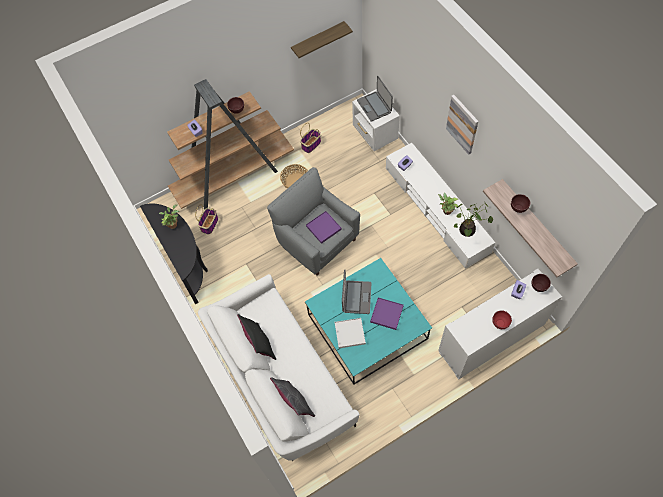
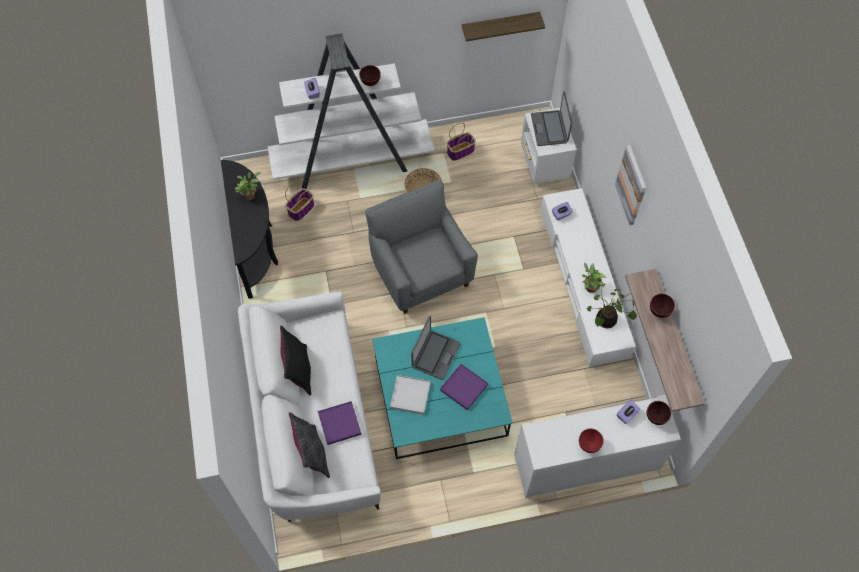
camera: 15 degrees right, 0 degrees up
(234, 177) = (352, 161): brown bookcase -> white bookcase
(323, 228) = (428, 258): purple tray -> purple tray (339, 423)

